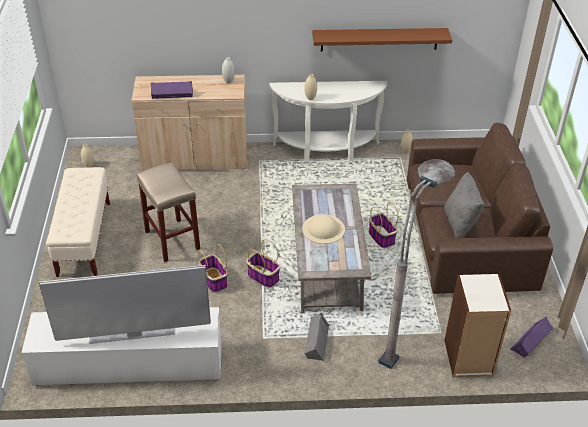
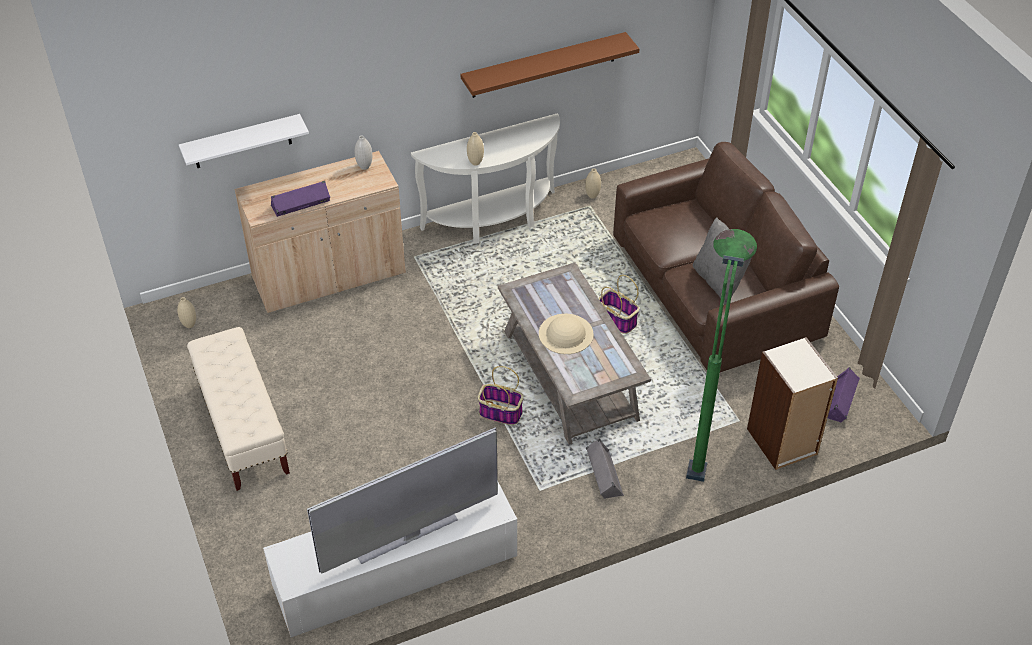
camera: 20 degrees left, 5 degrees up
(144, 42) = (242, 142): none -> white shelf
(171, 239) = (359, 397): beige stool -> none
(213, 280) = (441, 435): basket -> none
(405, 339) = (703, 441): grey floor lamp -> green floor lamp

